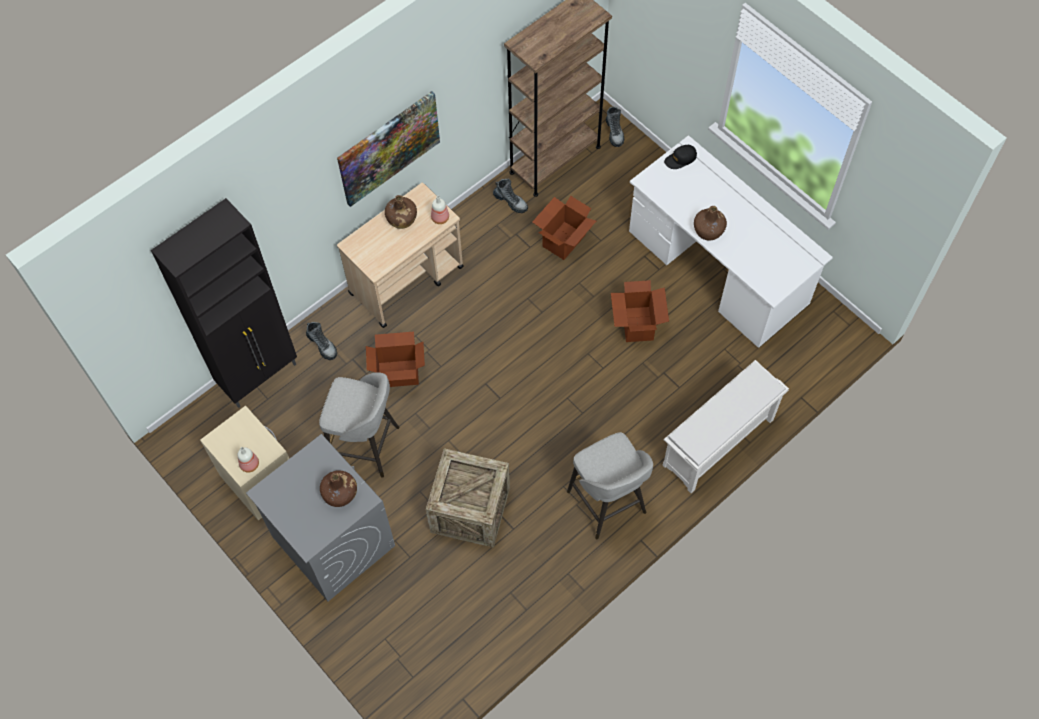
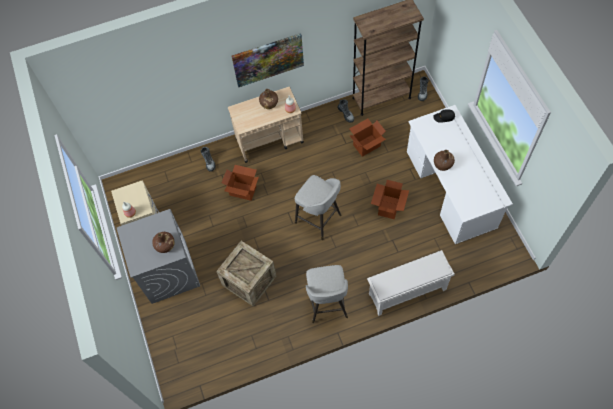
camera: 25 degrees right, 0 degrees up
(260, 375) = (169, 167): black cabinet -> none
(366, 446) = (208, 225): grey stool -> grey stool (319, 220)

